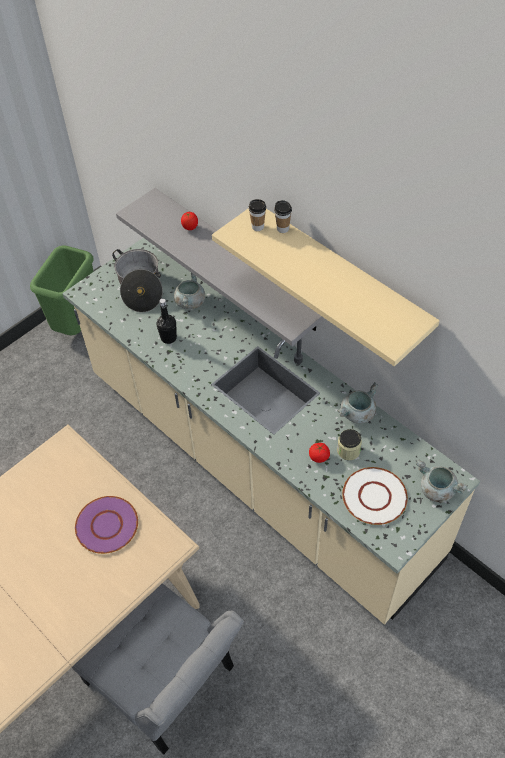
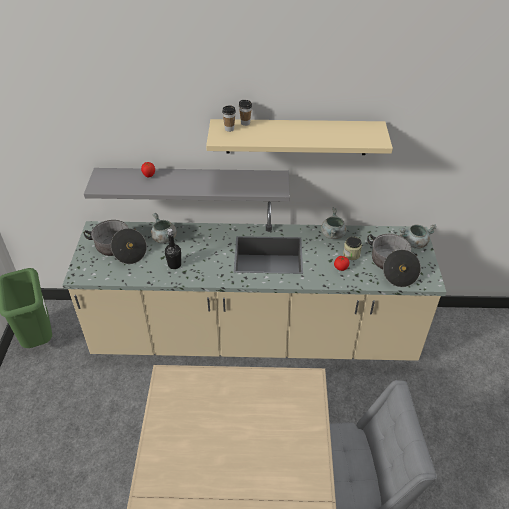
camera: 45 degrees left, 10 degrees down
(107, 526) = (256, 401): purple plate -> none
(375, 497) = (392, 266): white plate -> cooking pot

